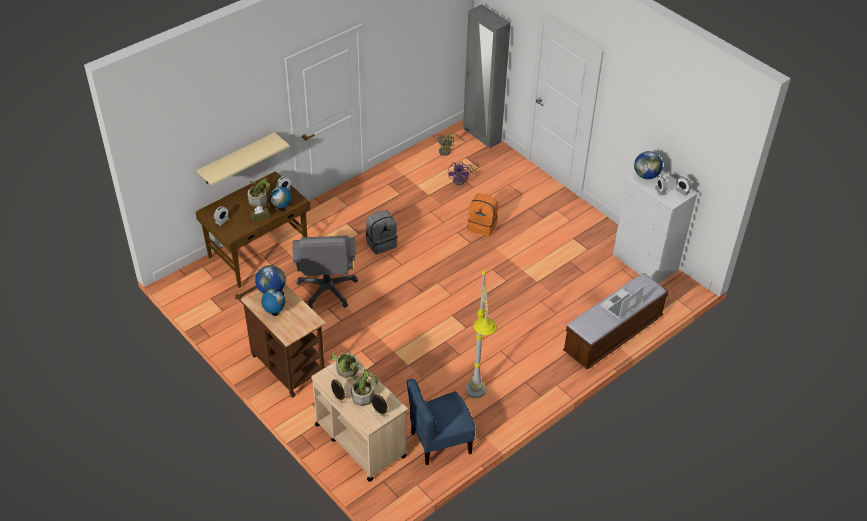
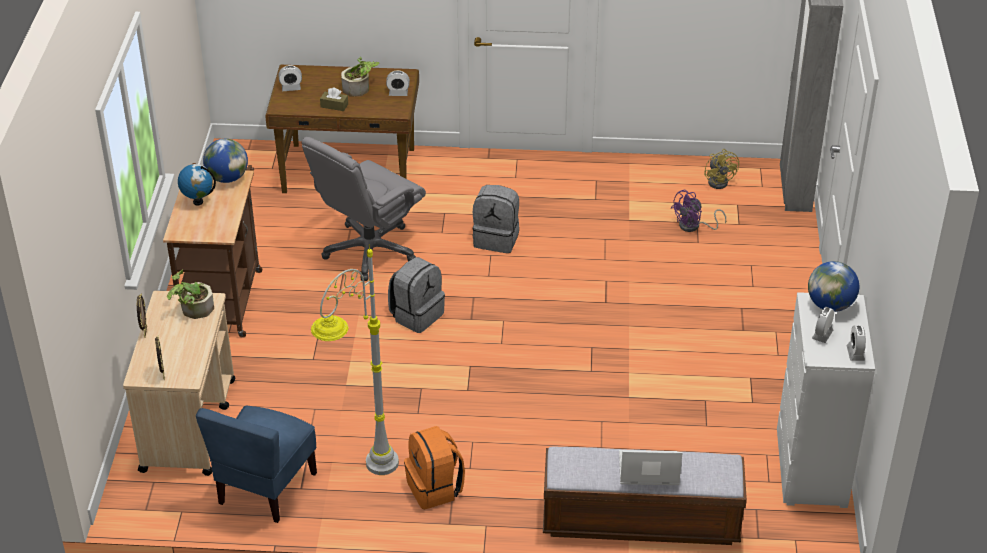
camera: 45 degrees right, 5 degrees down
(237, 159) = (359, 21): beige shelf -> none
(282, 209) = (368, 110): globe -> none
(364, 394) = (177, 344): potted plant -> none
(394, 307) = (416, 315): none -> grey backpack
(440, 442) = (266, 488): blue chair -> blue chair turned 90 degrees counterclockwise
(483, 226) = (648, 293): orange backpack -> orange backpack (435, 488)

